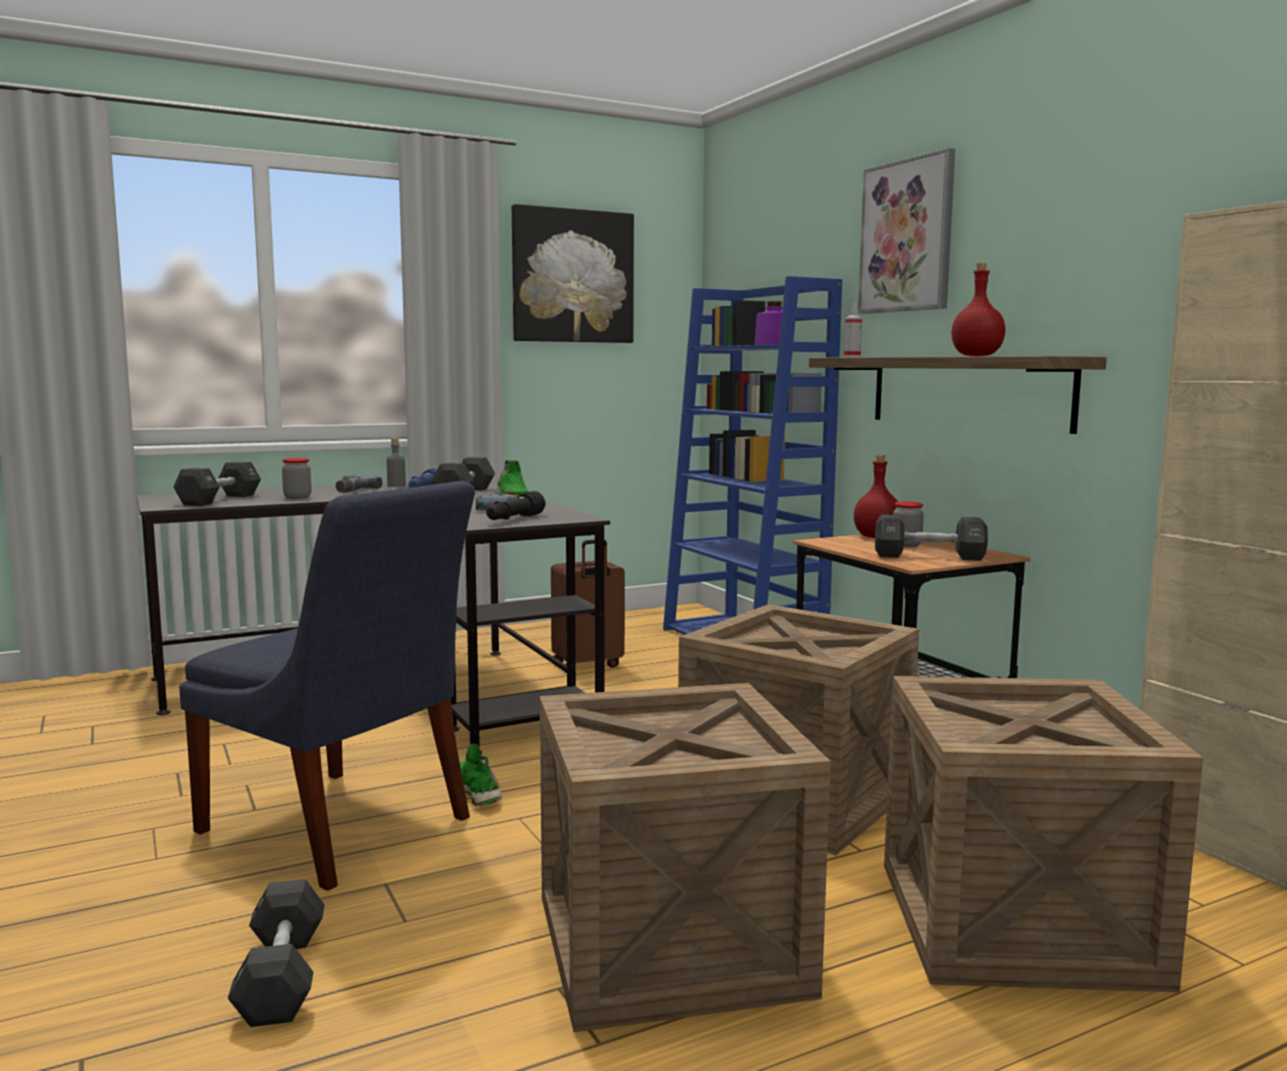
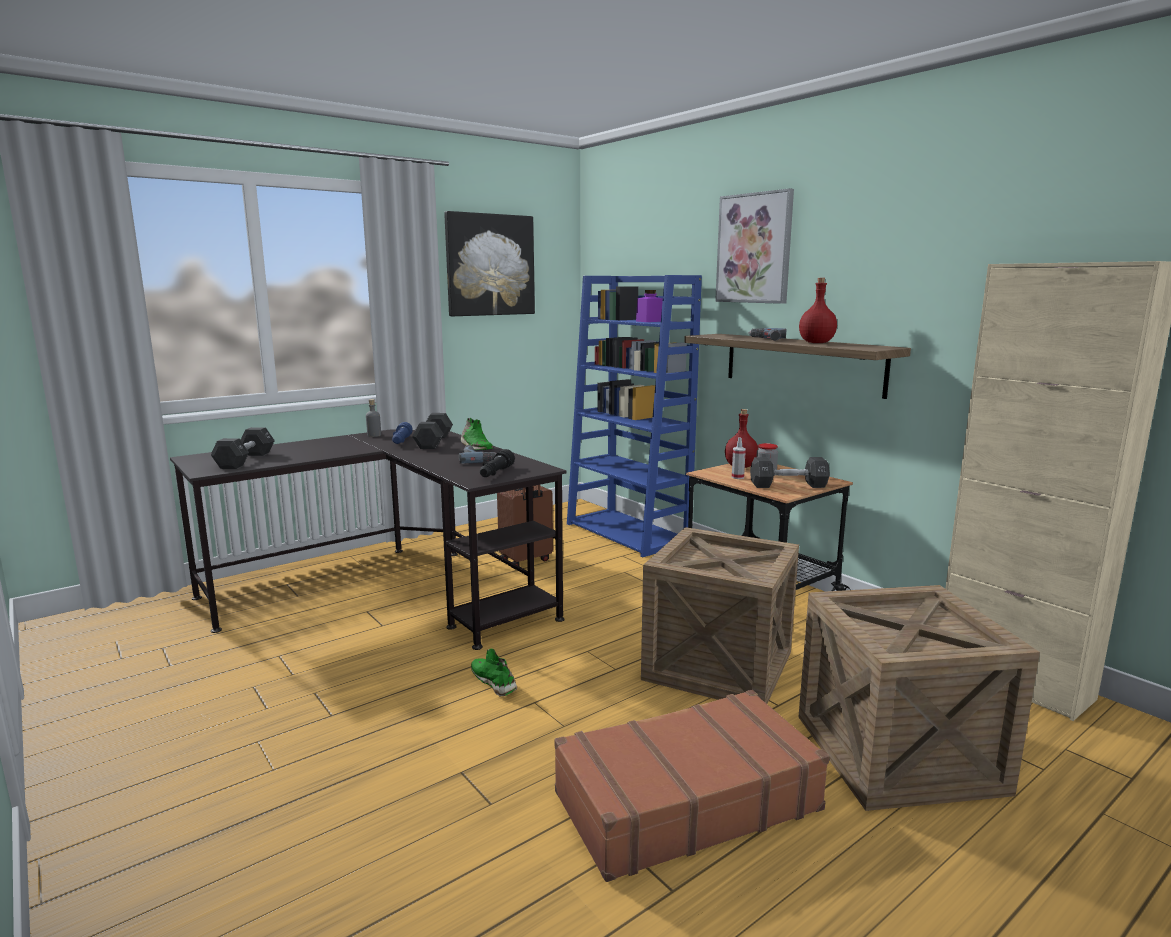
camera: 10 degrees left, 5 degrees up
(281, 976) = (420, 866): black dumbbell -> none
(297, 497) = (307, 454): jar -> none
(340, 829) = (406, 726): blue chair -> none
(349, 490) = (341, 442): power drill -> power drill (767, 339)
(670, 944) = (685, 800): crate -> brown suitcase
(852, 357) = (718, 336): spray bottle -> spray bottle (737, 477)

